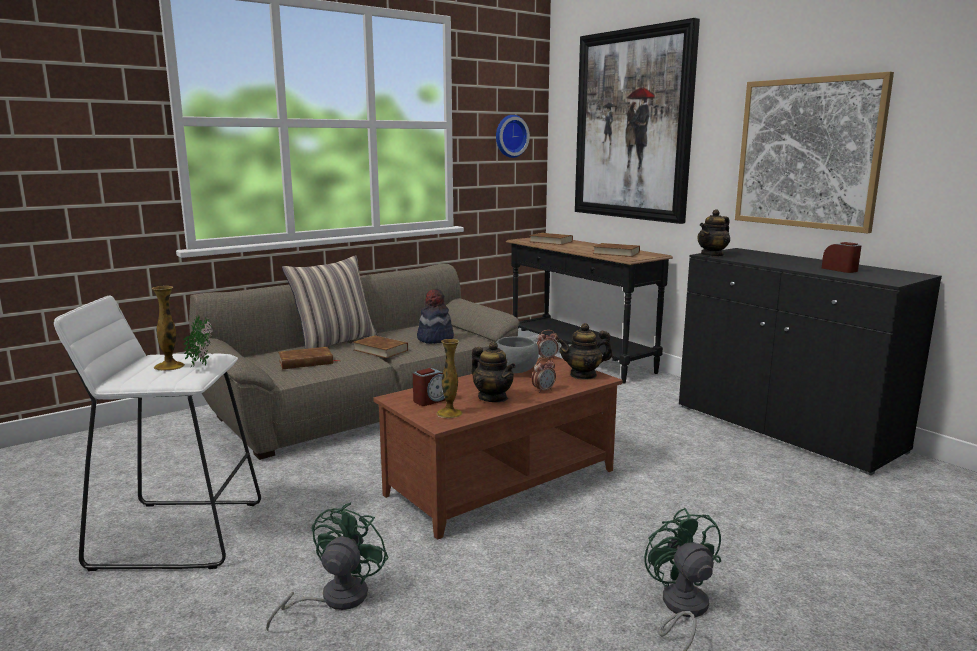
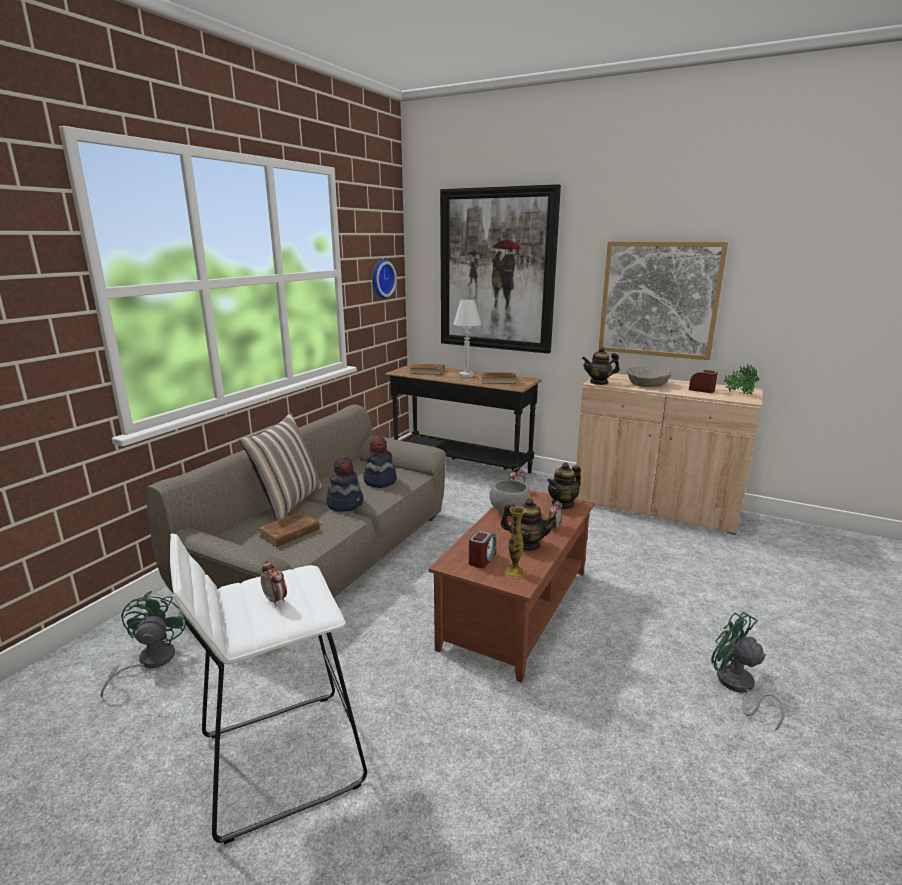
camera: 25 degrees left, 5 degrees up
(169, 366) = (275, 600): vase -> alarm clock
(203, 364) = (307, 587): potted plant -> potted plant (739, 393)
(334, 599) = (498, 777): green fan -> green fan (149, 662)
(380, 350) = (345, 503): brown book -> hat
(588, 247) = (466, 375): none -> white table lamp
(713, 255) = (599, 382): teapot -> teapot turned 60 degrees clockwise
(775, 260) = (647, 384): none -> beige bowl
(785, 428) = (655, 506): black cabinet -> beige cabinet

